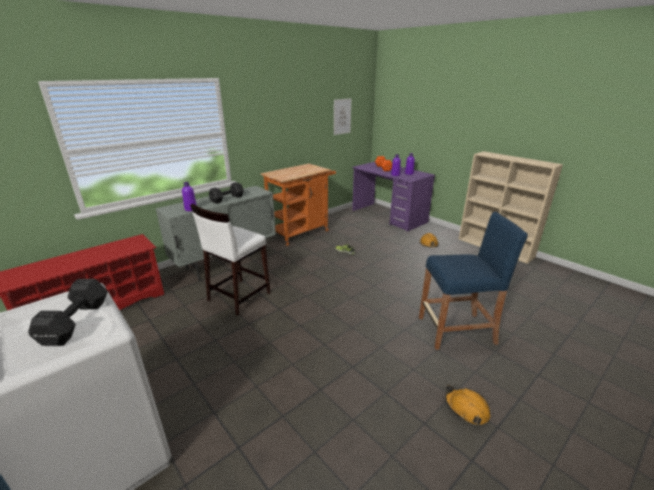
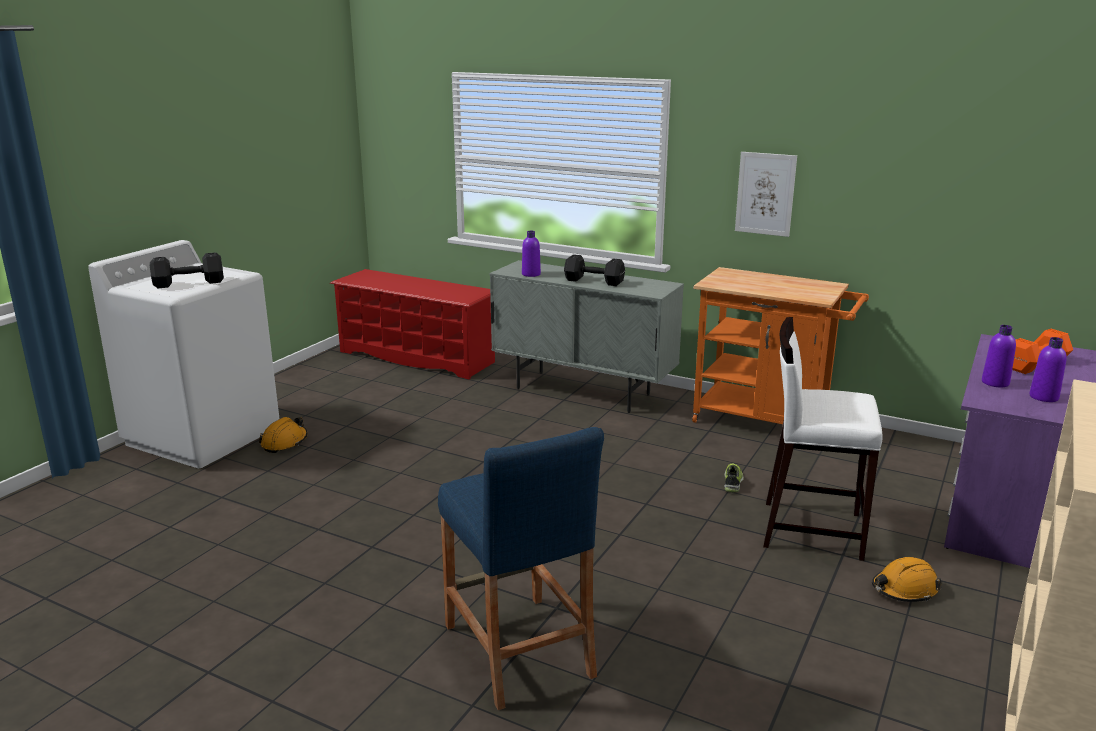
camera: 70 degrees right, 5 degrees down
(238, 297) = (495, 425): white stool -> white stool (811, 529)
(342, 116) = (991, 196): picture -> picture (765, 194)
(466, 409) = (306, 666): orange hard hat -> orange hard hat (284, 442)

